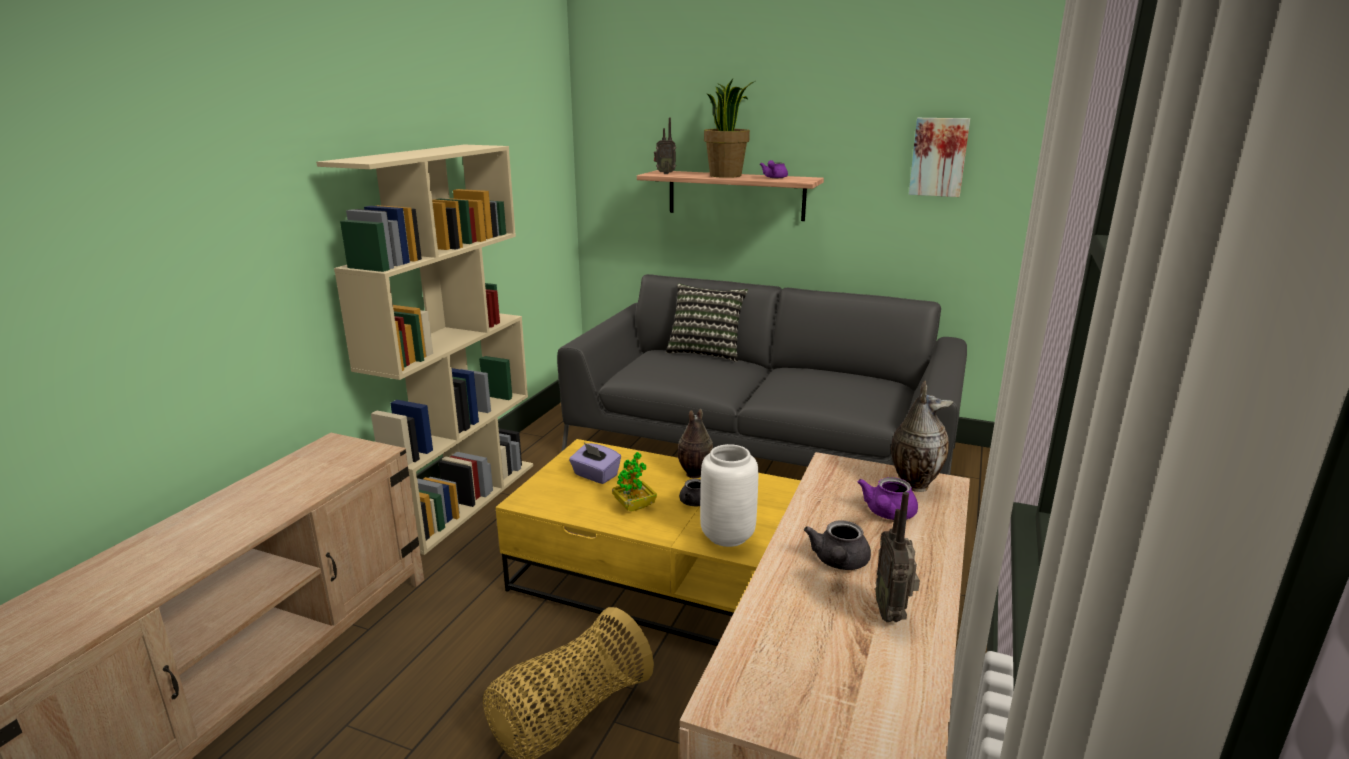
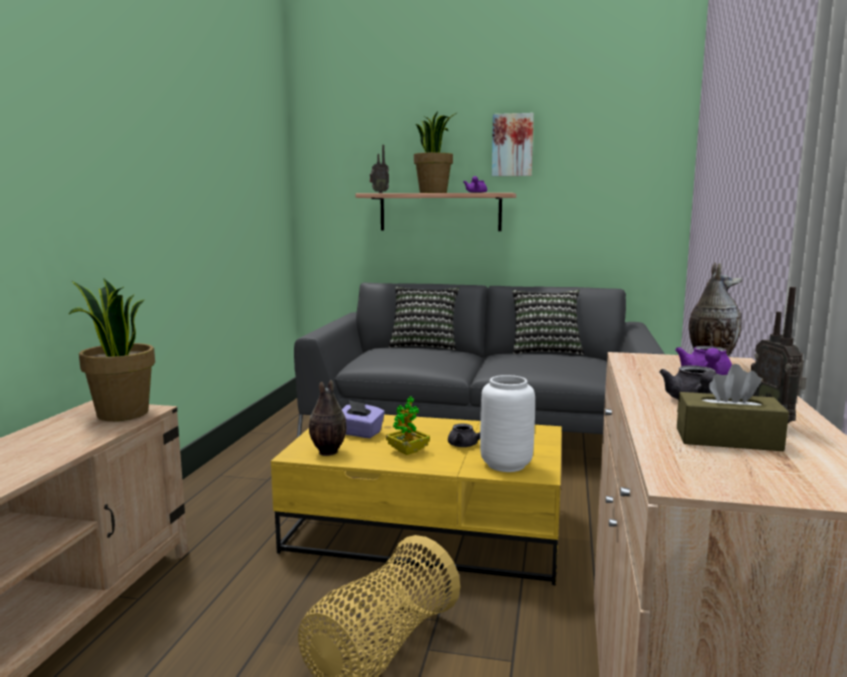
camera: 10 degrees left, 10 degrees down
(350, 456) = (121, 414): none -> potted plant
(463, 500) = (209, 486): beige bookcase -> none
(694, 474) = (452, 427): vase -> vase (327, 452)
(822, 636) = (727, 439): none -> brown tissue box
(838, 369) = (545, 351): none -> pillow
(938, 157) = (610, 172): picture -> picture (512, 145)

